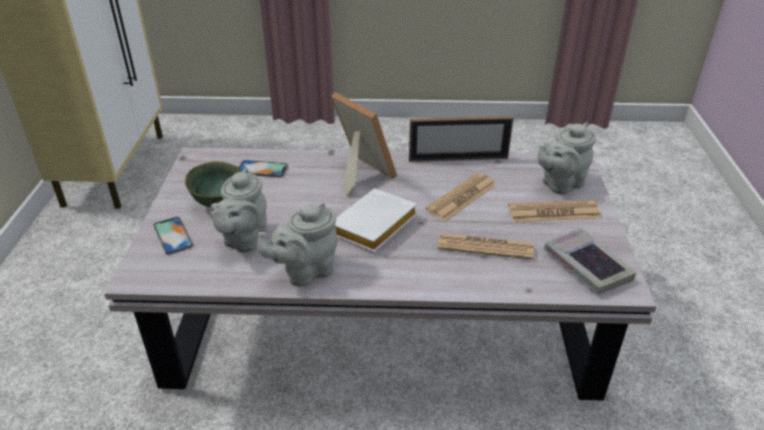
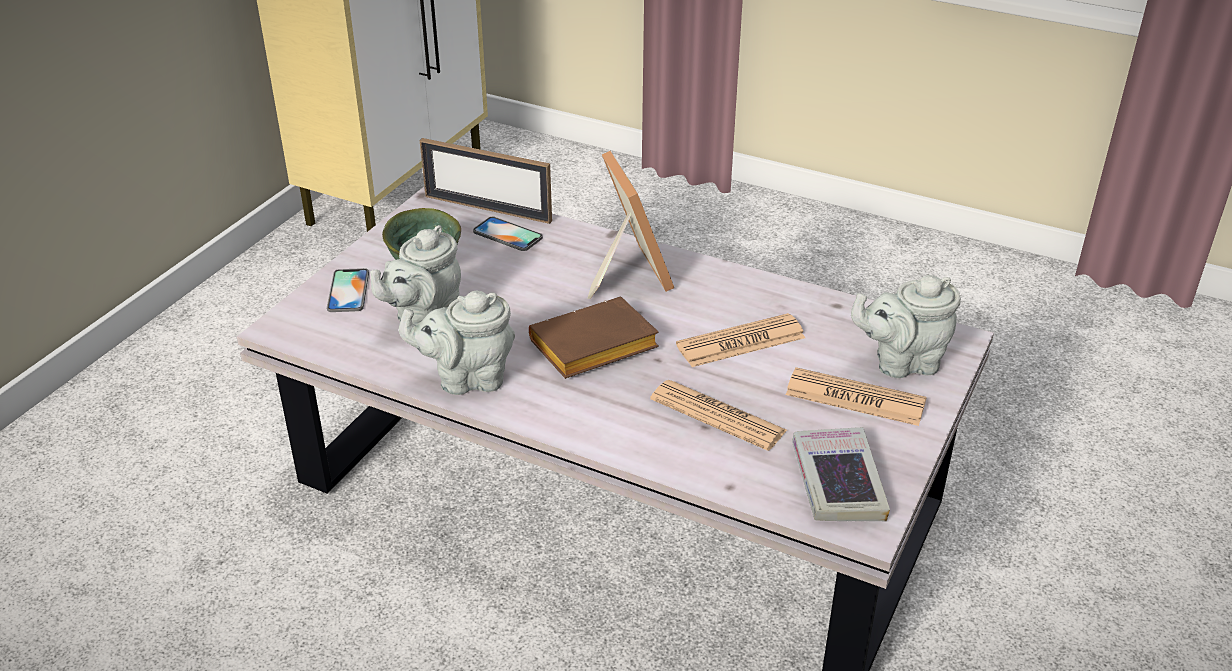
camera: 25 degrees right, 0 degrees up
(374, 228) = (592, 349): white book -> brown book
(458, 159) = (780, 287): picture frame -> picture frame (487, 208)

